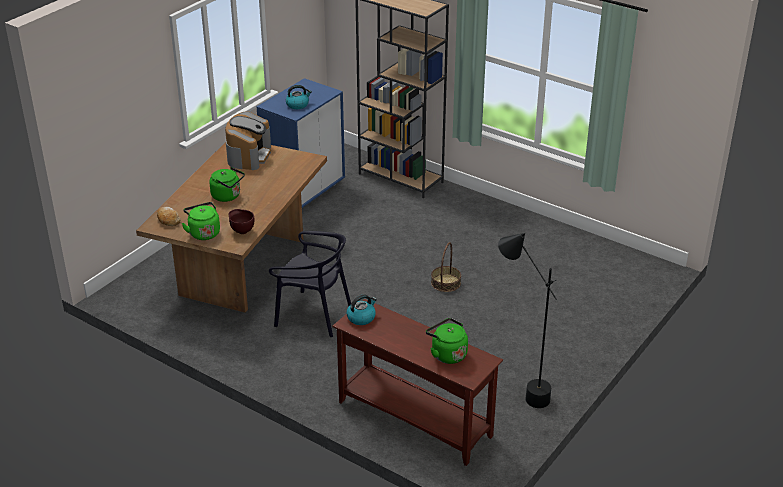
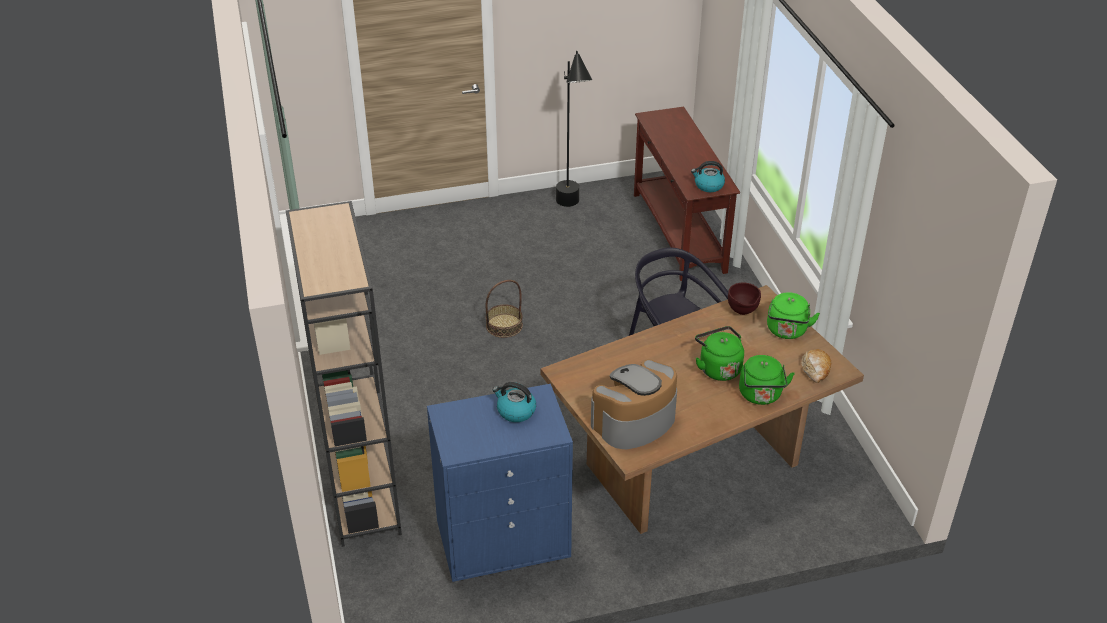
camera: 140 degrees left, 5 degrees up
(447, 354) = (672, 132): green kettle -> green kettle (761, 395)

